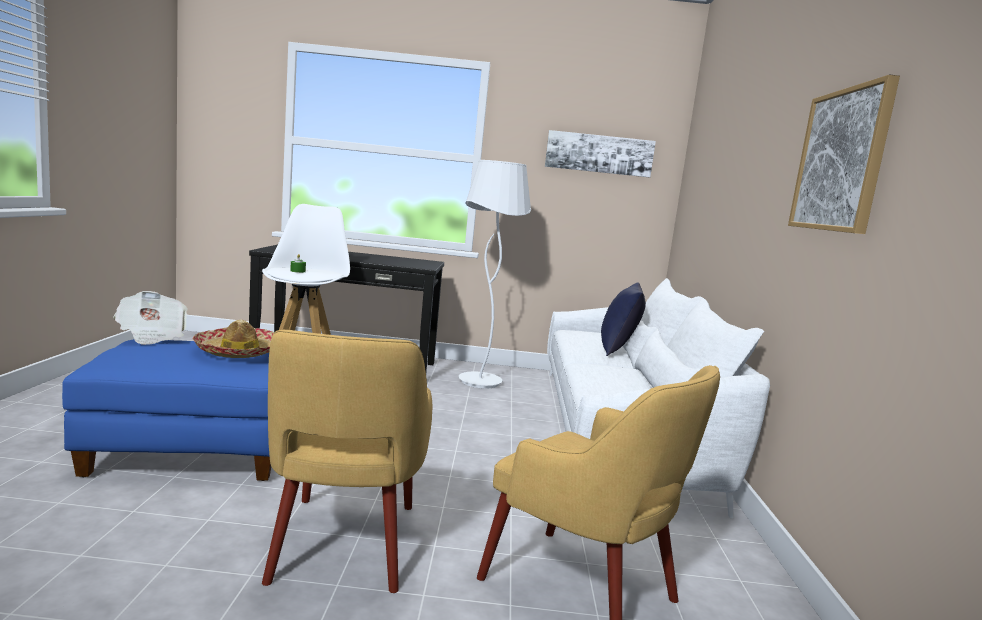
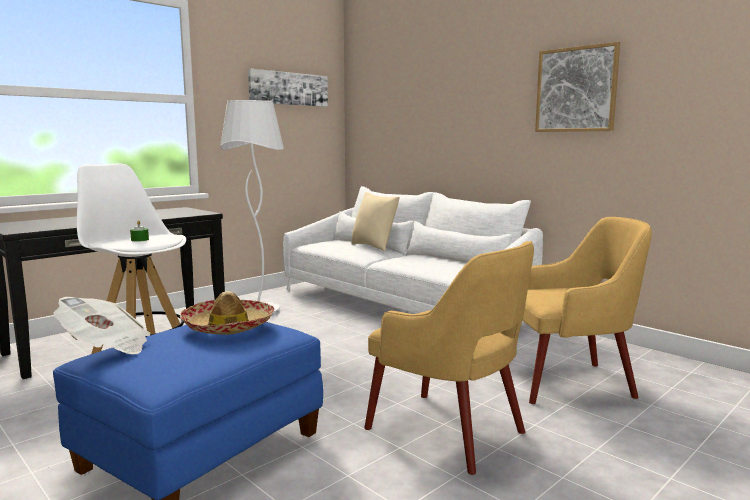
camera: 45 degrees left, 0 degrees up
(618, 350) = (374, 247): blue pillow -> beige pillow

